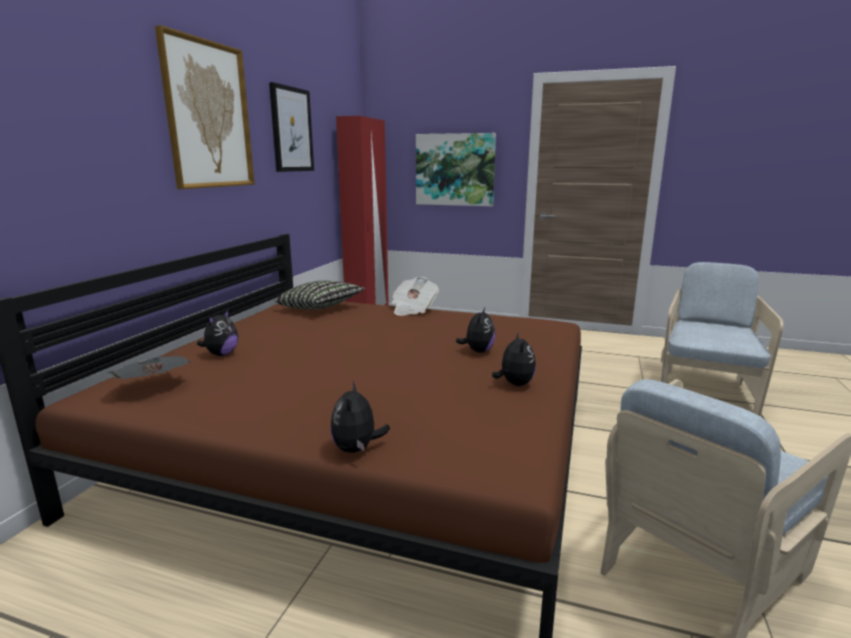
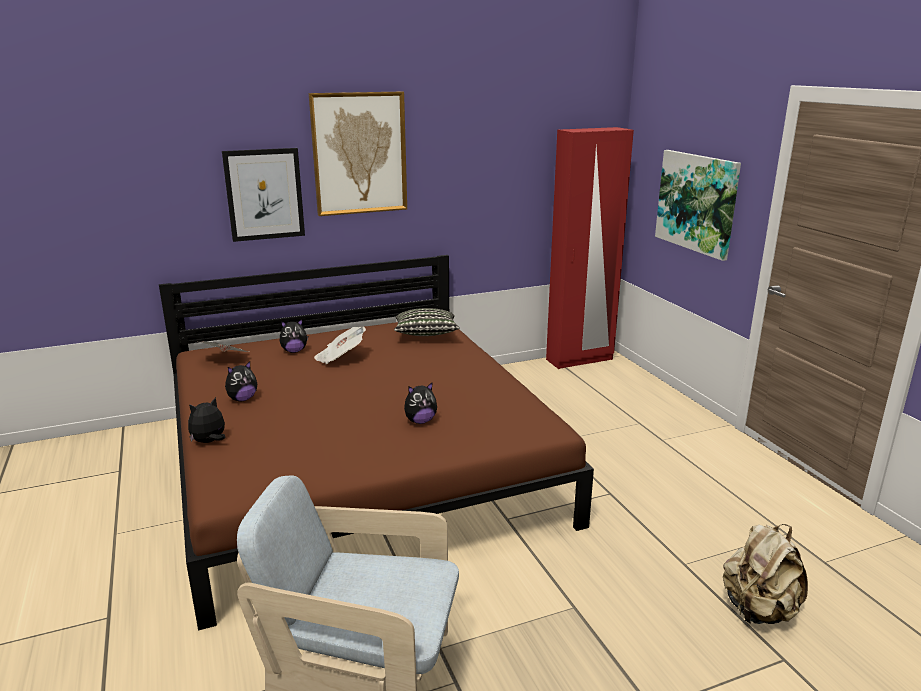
camera: 50 degrees right, 5 degrees up
(291, 130) = (477, 152): picture -> picture (264, 194)
(413, 309) = (483, 363): newspaper -> newspaper (340, 358)
(514, 384) = (368, 456): plush toy -> plush toy (242, 399)
(705, 391) = (758, 610): beige armchair -> beige backpack

